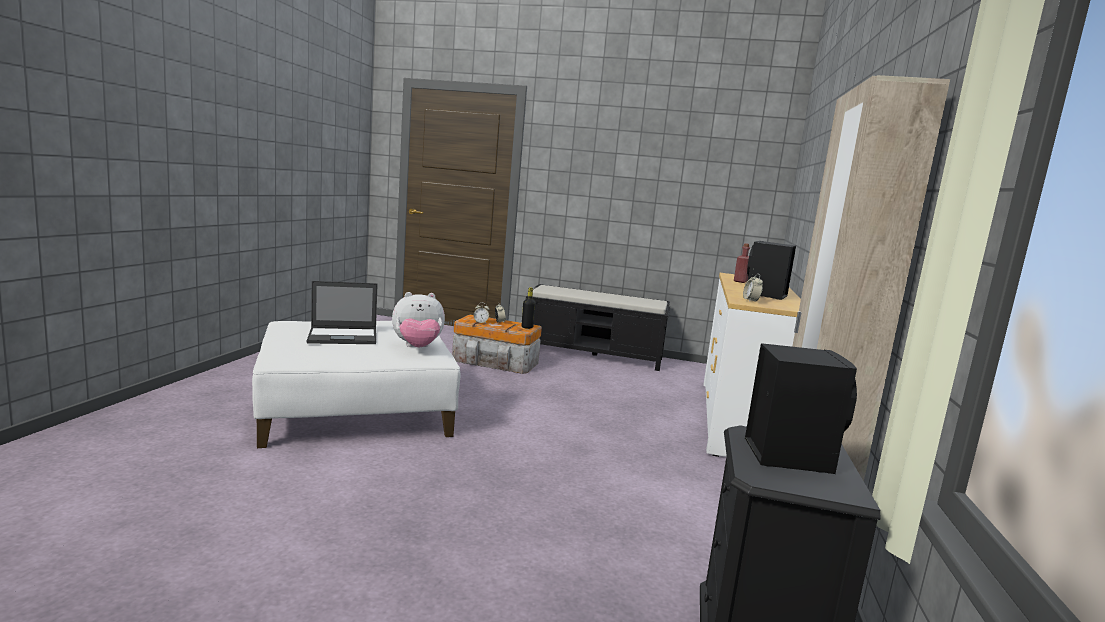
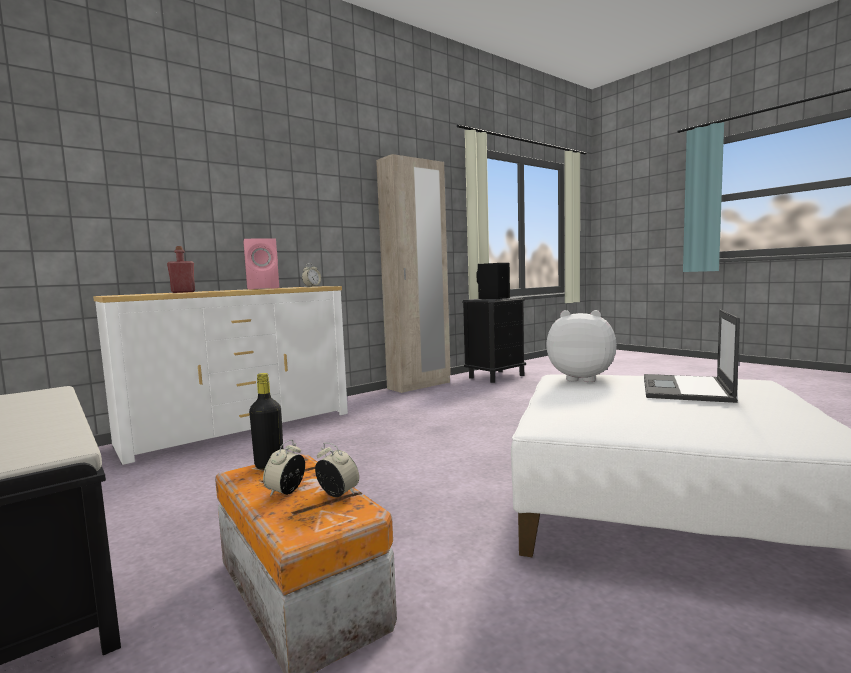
camera: 140 degrees left, 5 degrees down
(344, 336) = (686, 389): laptop -> laptop turned 90 degrees counterclockwise
(765, 295) = (264, 288): black speaker -> pink speaker

